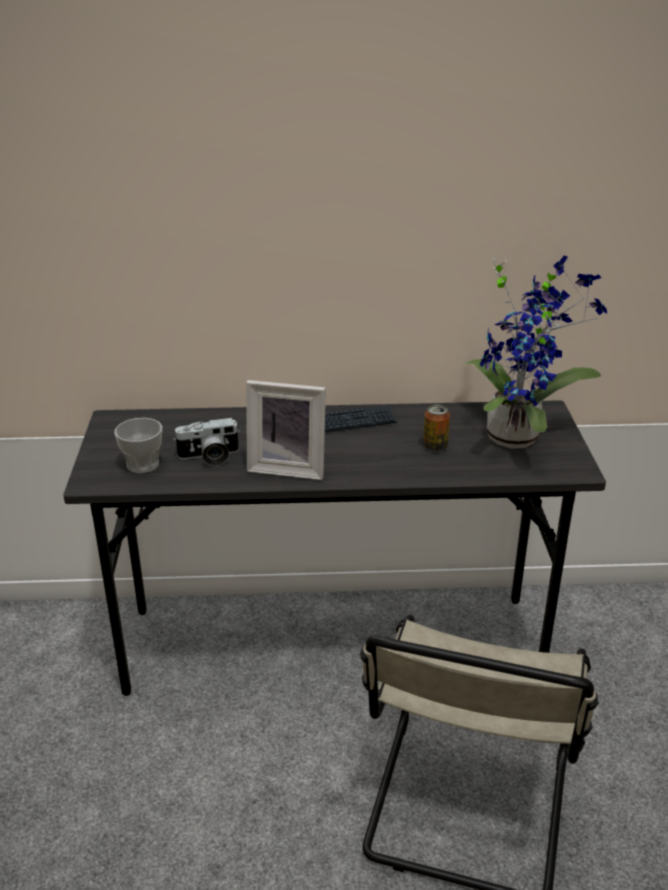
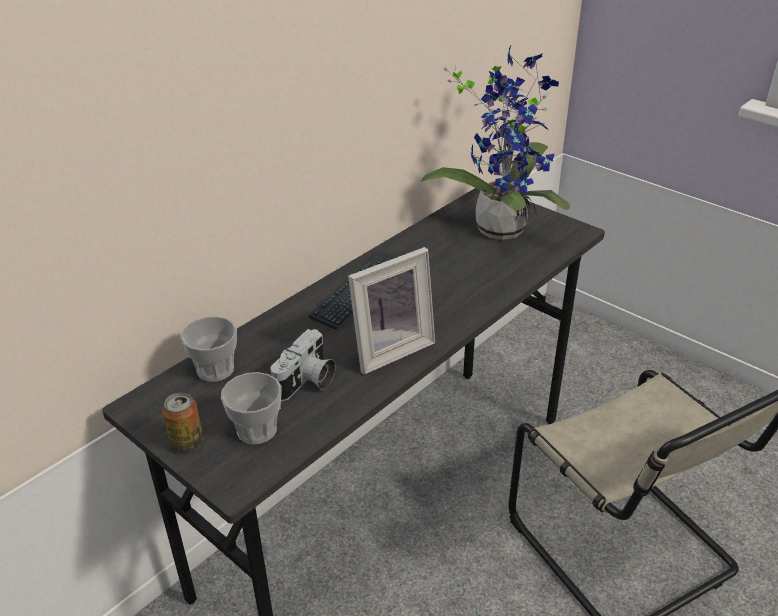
camera: 45 degrees left, 5 degrees up
(175, 422) = (215, 370): none -> cup
(435, 446) = (464, 265): can -> can (187, 443)

